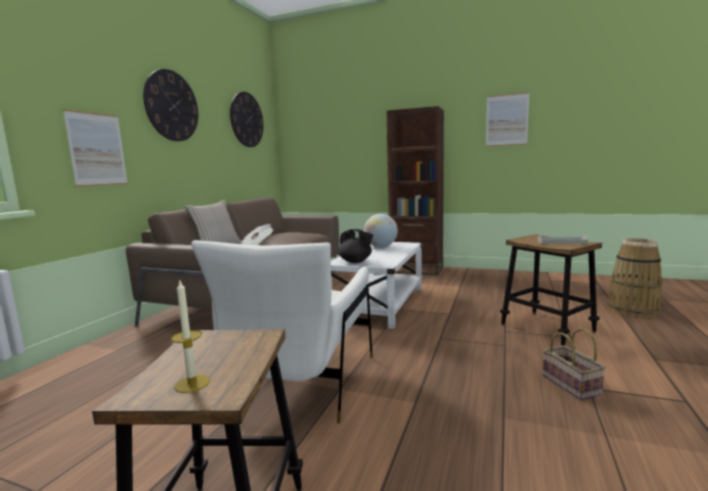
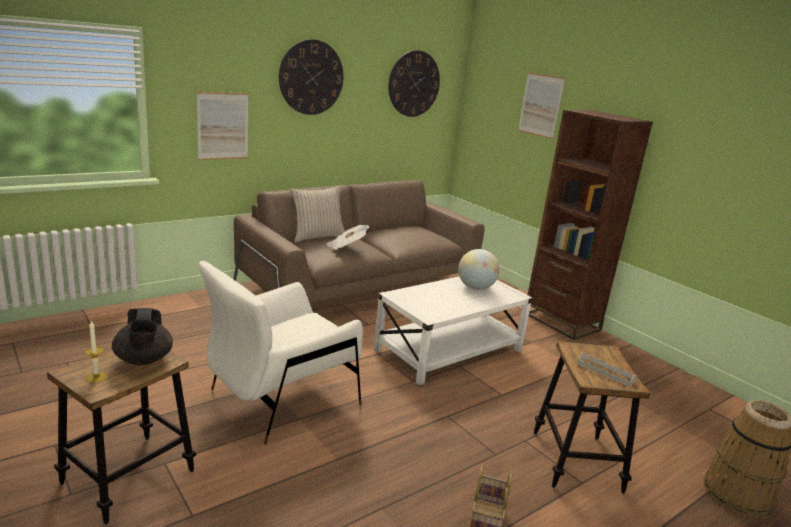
camera: 30 degrees right, 10 degrees up
(356, 262) = (411, 301): black teapot -> black teapot (143, 360)
(507, 120) = (735, 159): picture -> picture (540, 105)

